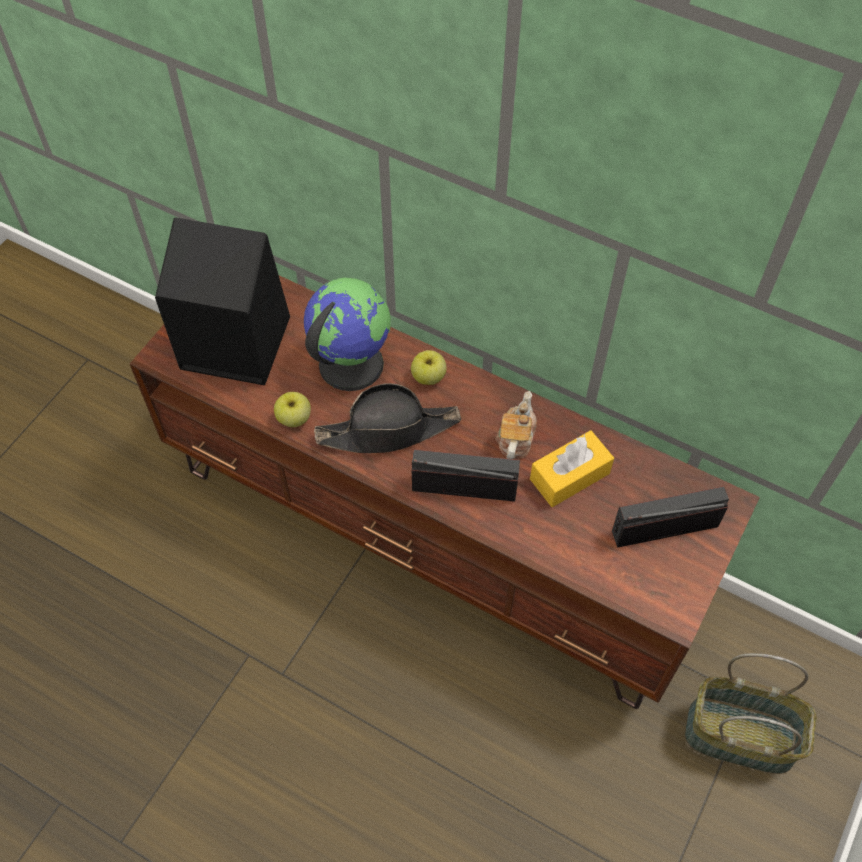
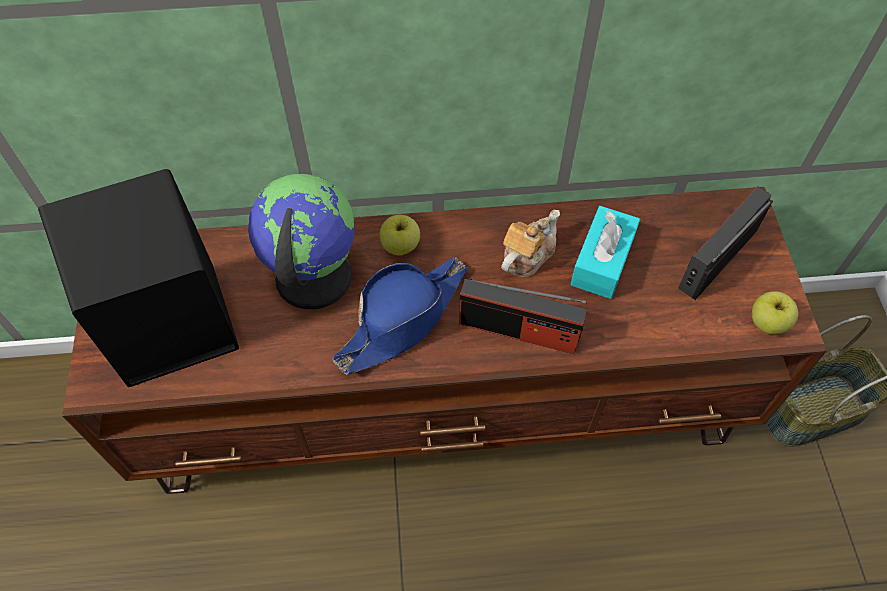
camera: 35 degrees left, 0 degrees up
(294, 419) = (297, 364): apple -> apple (767, 323)
(389, 430) = (403, 319): black hat -> blue hat
(463, 488) = (519, 330): radio -> radio turned 135 degrees counterclockwise
(515, 438) = (527, 256): teapot -> teapot turned 60 degrees clockwise
(569, 476) = (602, 261): yellow tissue box -> turquoise tissue box

